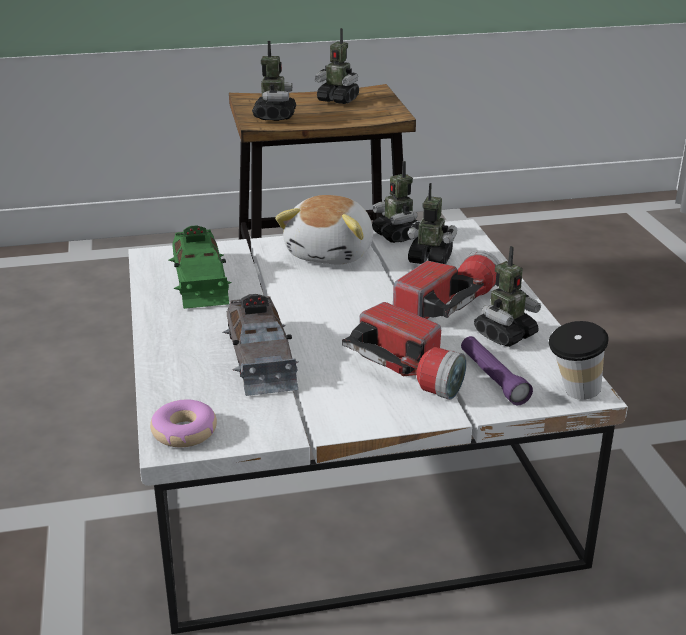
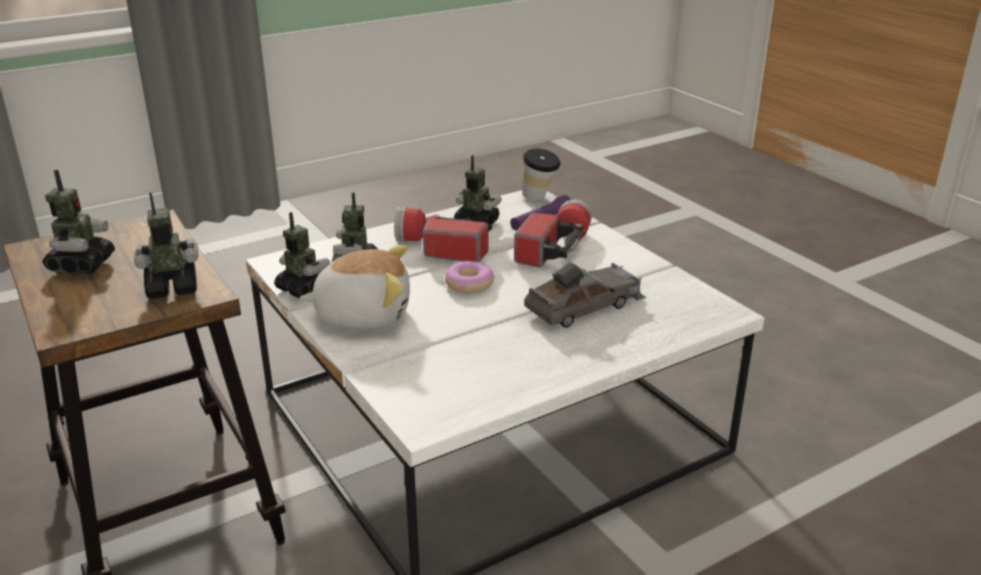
camera: 110 degrees left, 0 degrees up
(184, 432) = (711, 311): donut -> donut (469, 284)
(200, 280) = (467, 373): green toy car -> none
(397, 235) = (304, 288): toy robot -> toy robot turned 90 degrees counterclockwise

